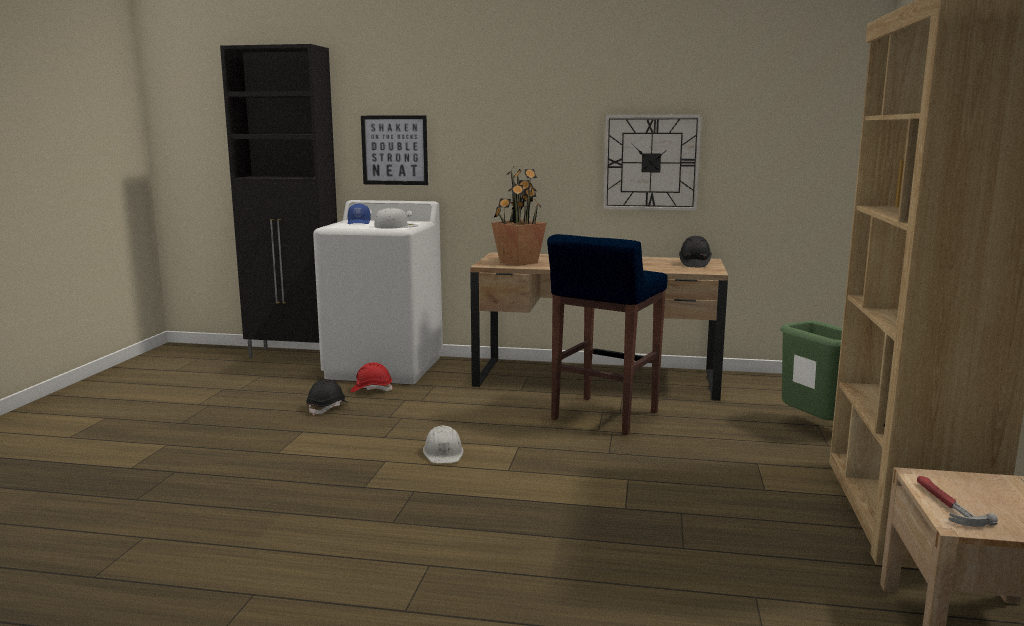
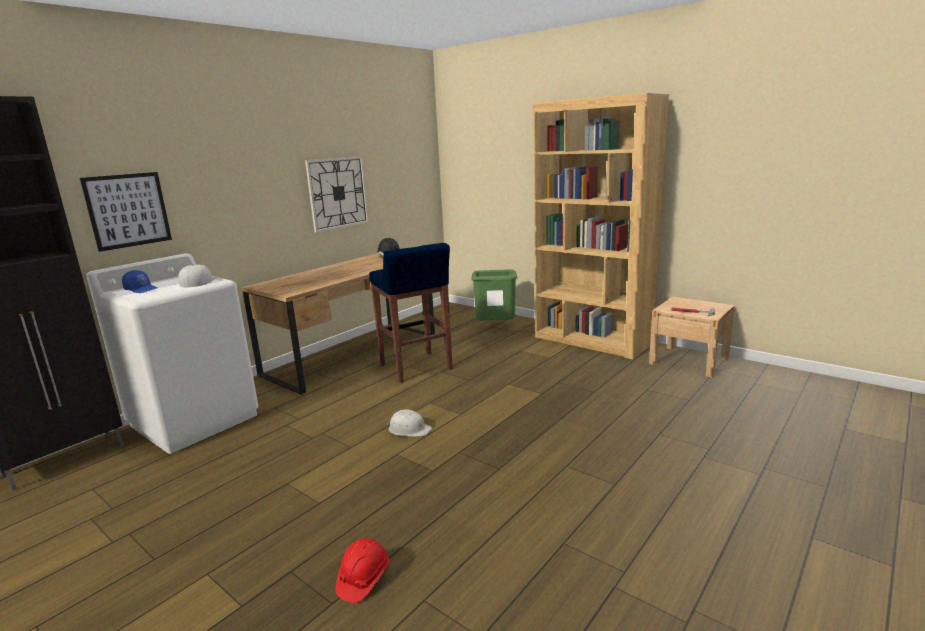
camera: 60 degrees left, 5 degrees up
(328, 408) = (249, 462): black hard hat -> none
(371, 390) = (239, 435): red hard hat -> red hard hat (363, 579)
(519, 262) = (300, 285): potted plant -> none

